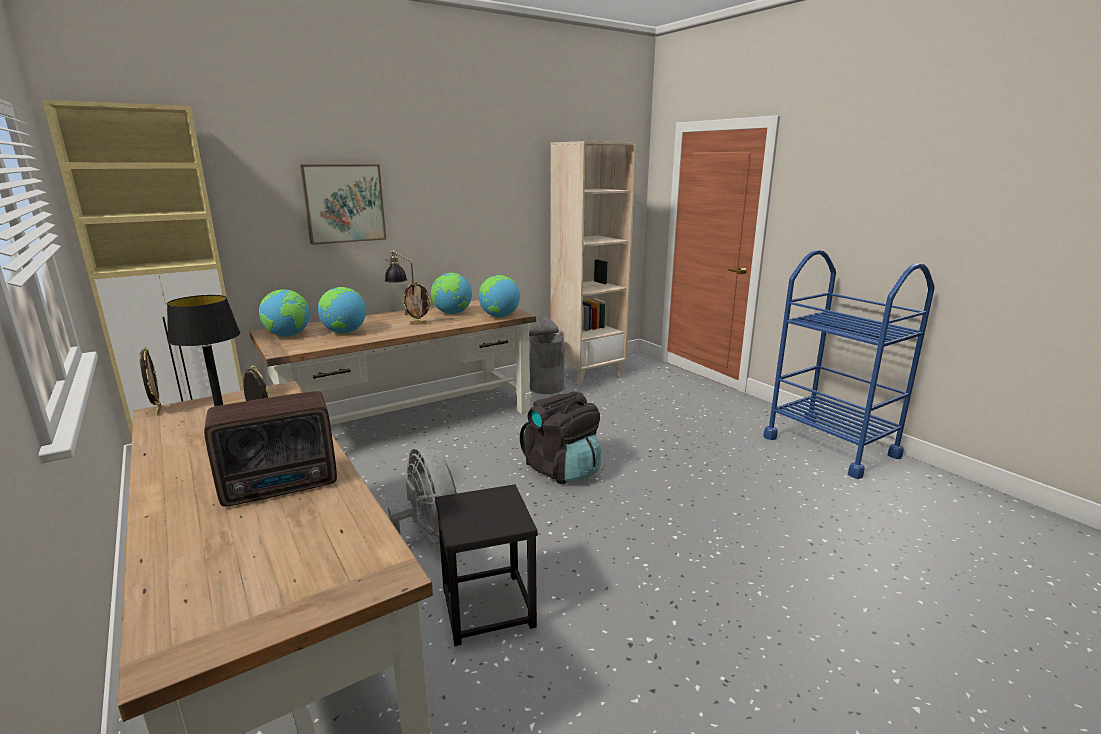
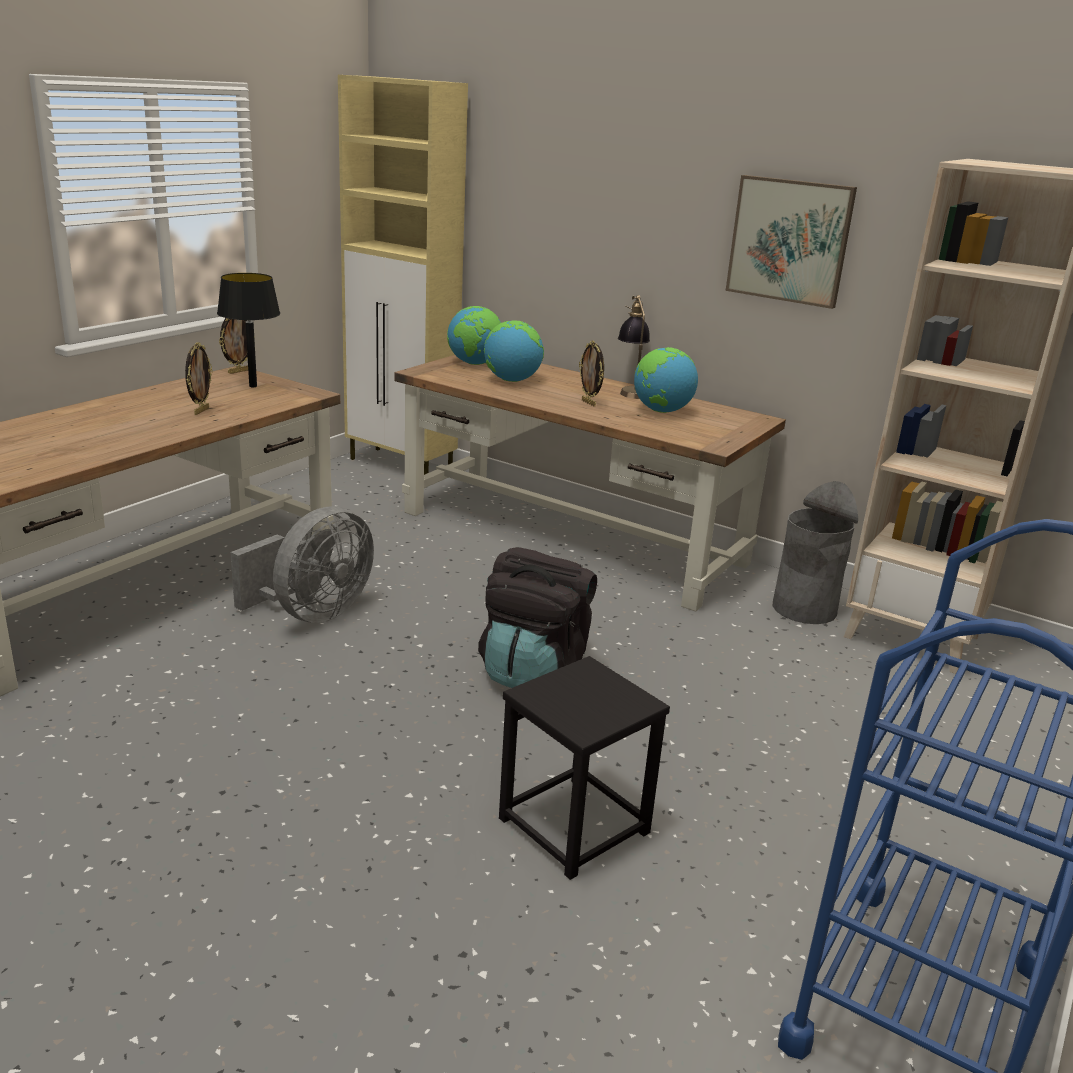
camera: 65 degrees right, 5 degrees up
(283, 486) = (102, 437): radio -> none
(344, 203) = (601, 216): picture -> picture (789, 241)
(489, 607) = (211, 677): black stool -> black stool (574, 826)
(499, 316) = (684, 436): globe -> none

